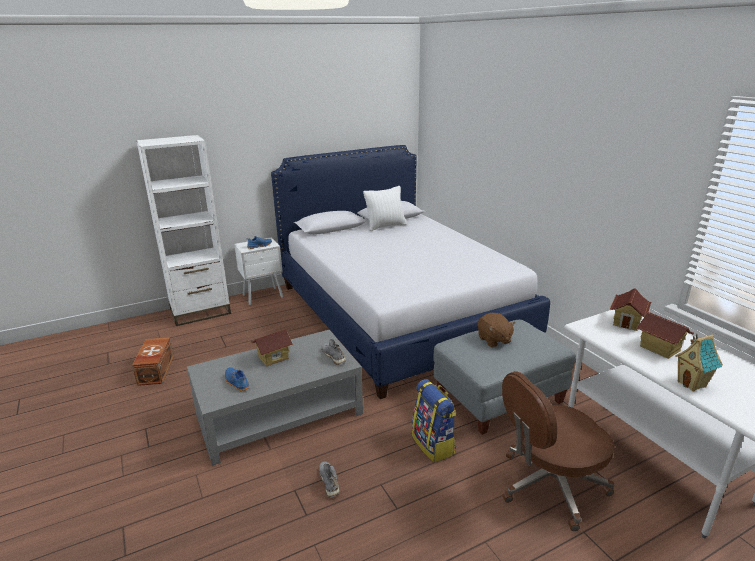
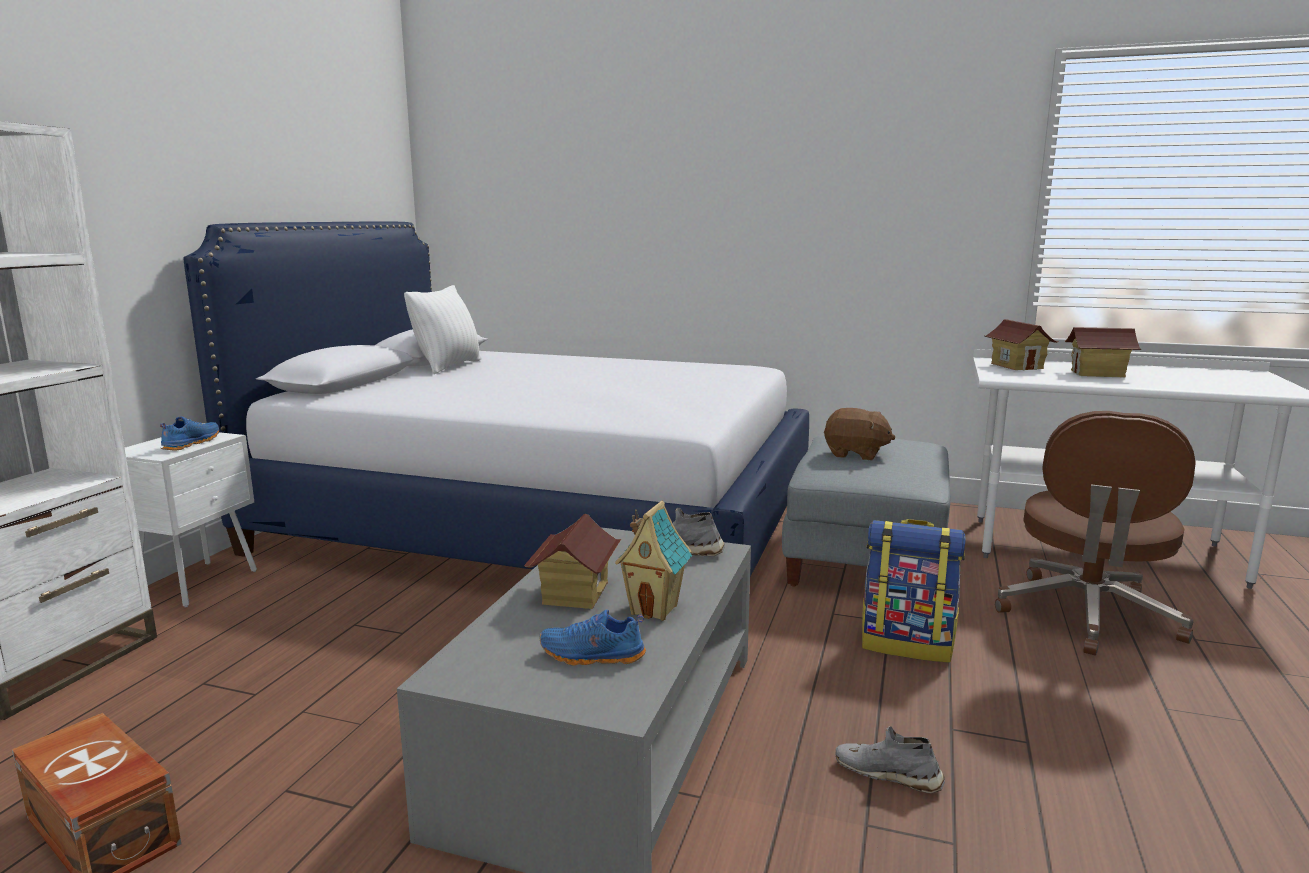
camera: 45 degrees left, 10 degrees down
(692, 384) = (1193, 385): toy house -> toy house (655, 609)

